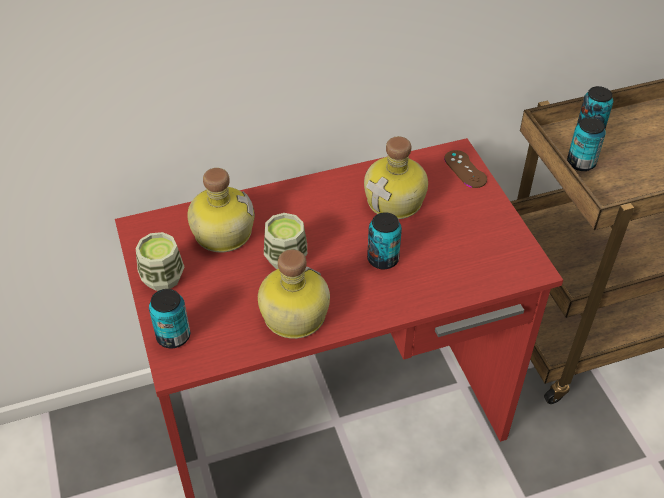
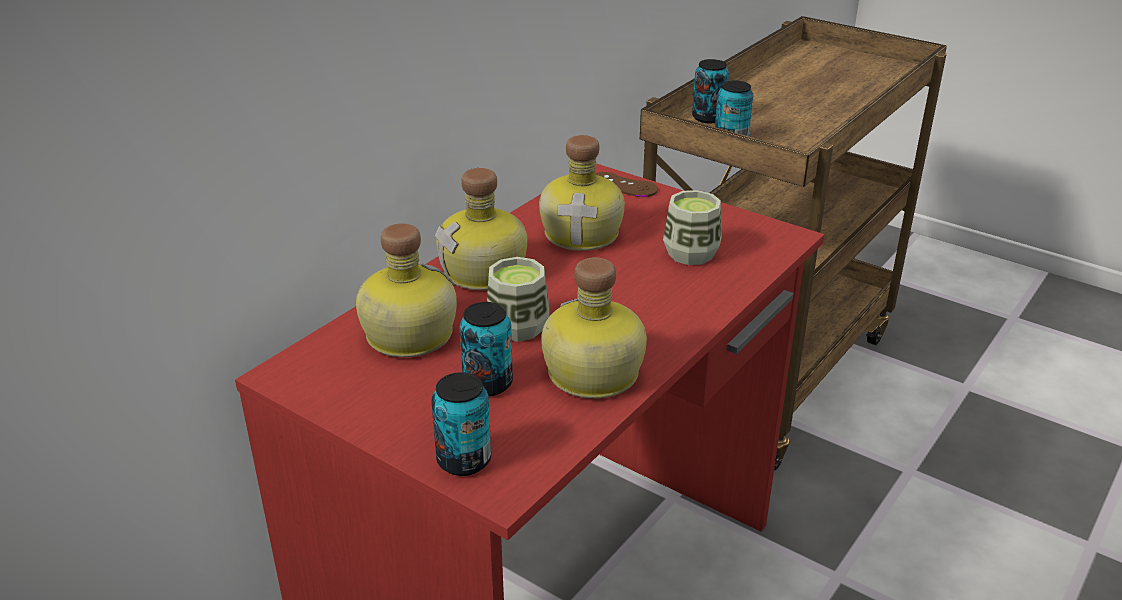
camera: 35 degrees left, 15 degrees down
(163, 277) = (378, 409): cup -> cup (691, 254)
(307, 205) = (486, 272): none -> bottle
(383, 259) = (630, 285): can -> can (488, 383)

